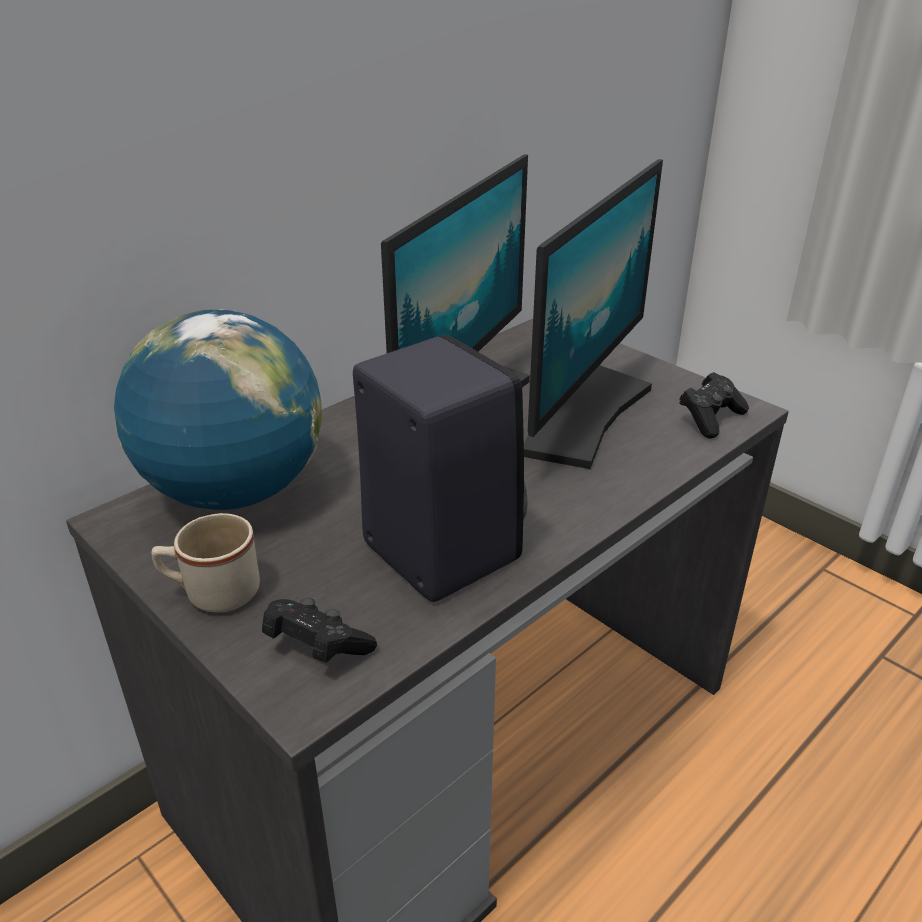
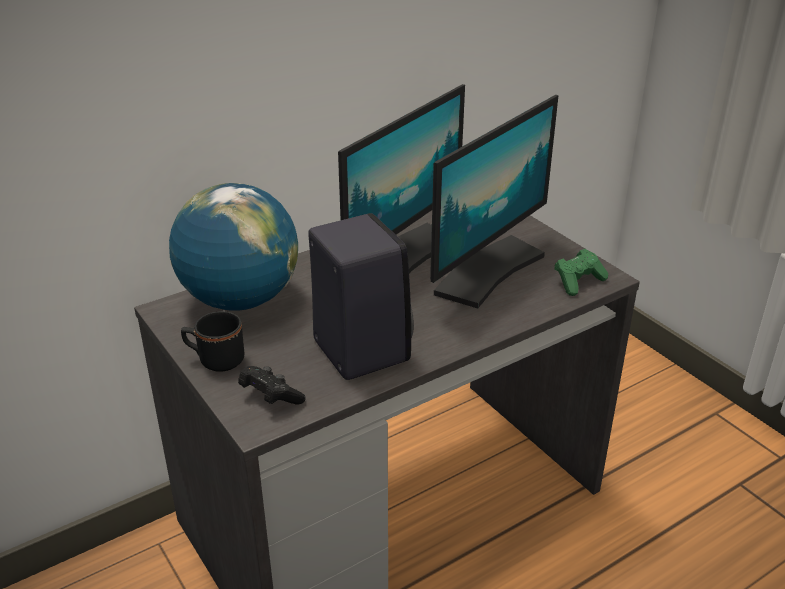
camera: 10 degrees right, 0 degrees up
(212, 593) = (215, 360): beige mug -> black mug
(710, 418) = (578, 281): black game controller -> green game controller

